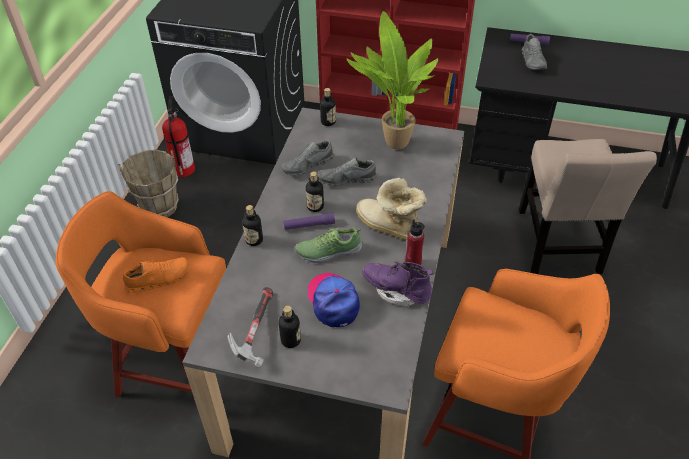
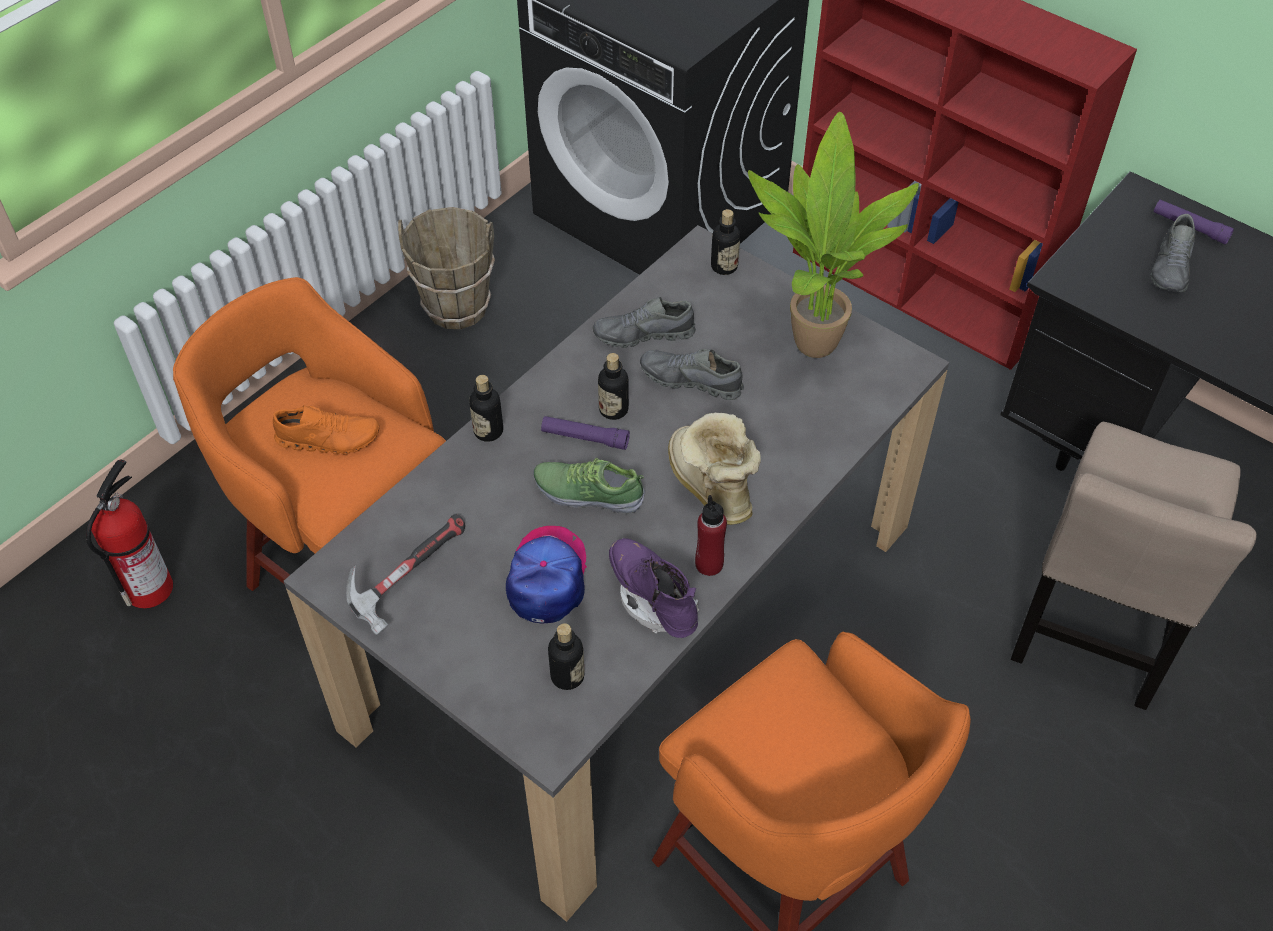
camera: 25 degrees right, 5 degrees up
(183, 169) = (526, 254): fire extinguisher -> fire extinguisher (149, 587)
(291, 340) = (449, 612): bottle -> bottle (567, 676)

